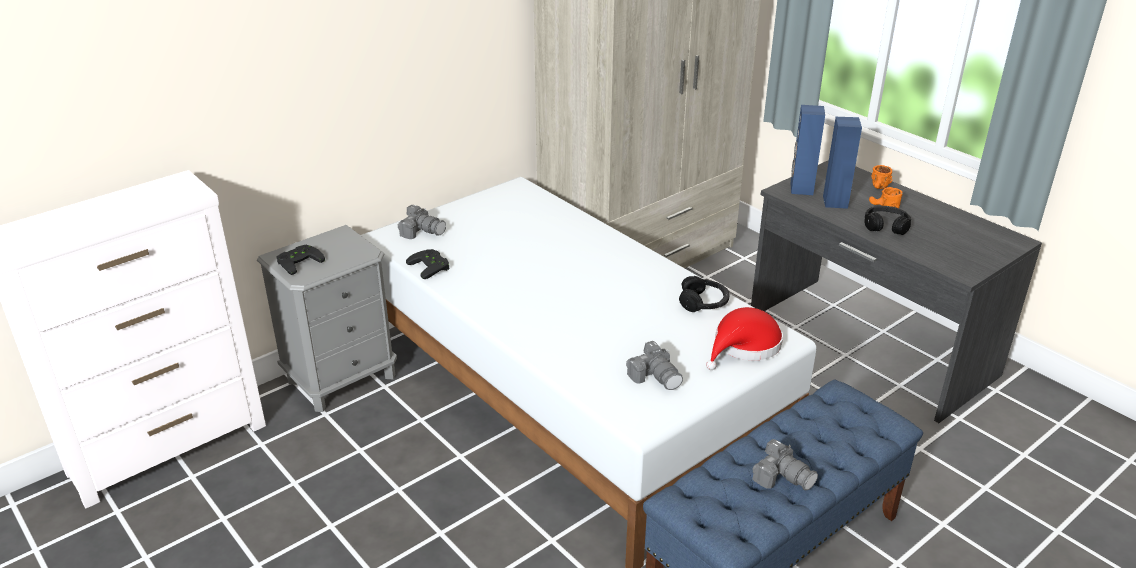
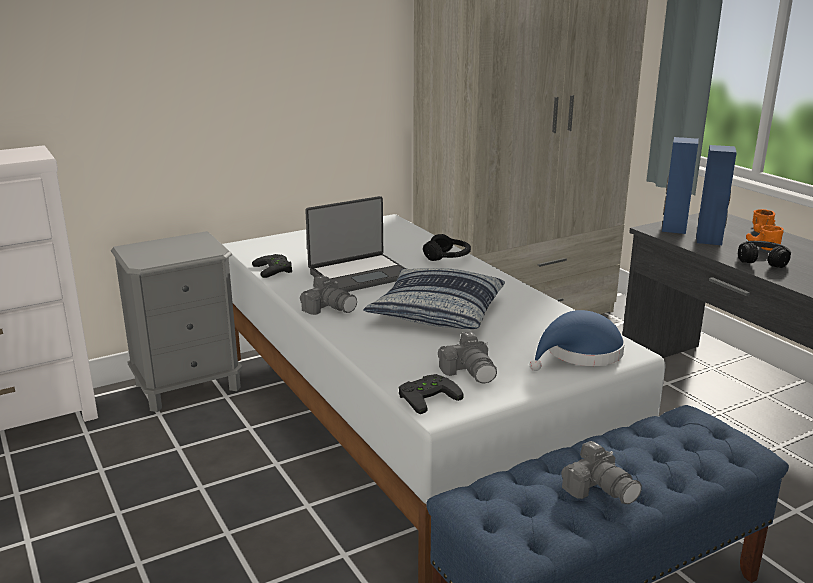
camera: 10 degrees right, 10 degrees down
(298, 261) = (147, 252): black game controller -> black game controller (427, 396)
(422, 231) = (280, 245): camera -> camera (329, 308)
(516, 266) = (359, 275): none -> laptop
(604, 307) = (436, 311): none -> pillow
(703, 302) = (545, 315): black headphones -> black headphones (448, 257)
(744, 346) = (580, 354): red hat -> blue hat

